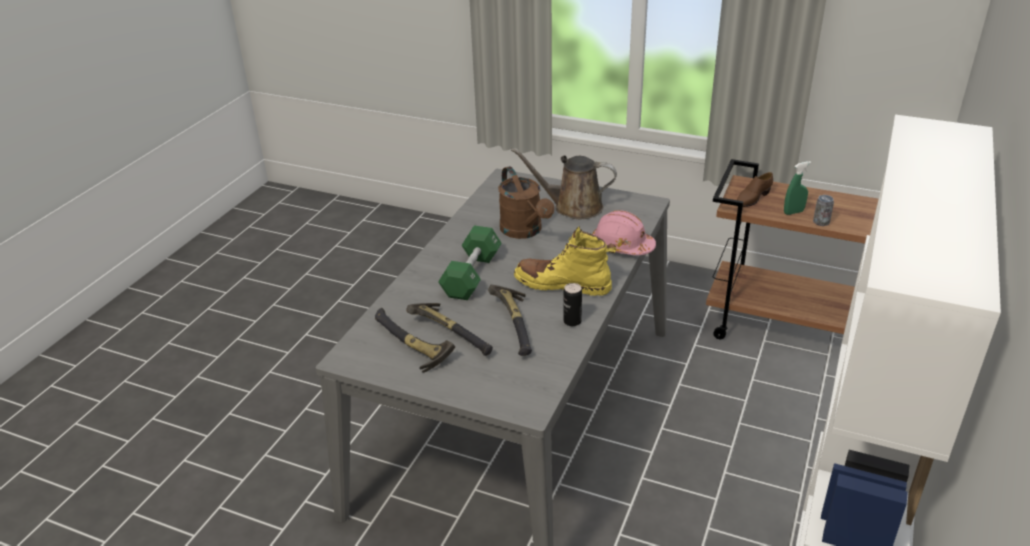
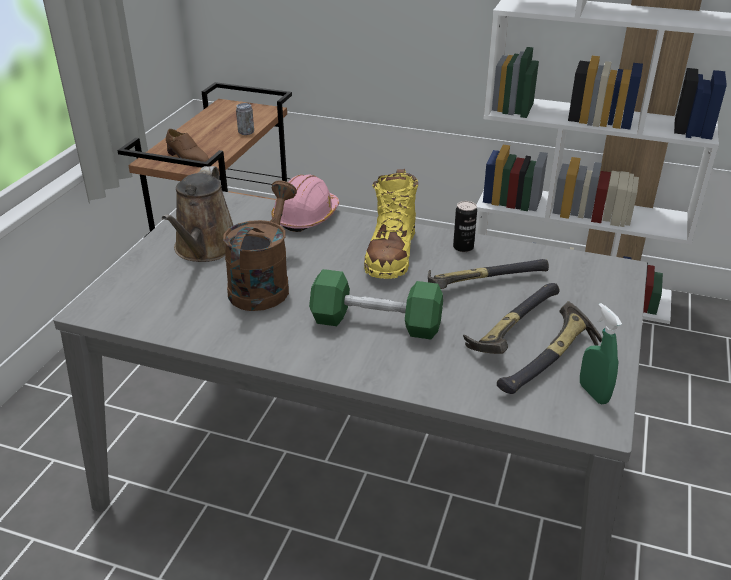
camera: 95 degrees left, 0 degrees up
(525, 231) = (263, 284): brown watering can -> brown watering can turned 45 degrees counterclockwise
(793, 212) = (223, 142): green spray bottle -> green spray bottle (593, 393)

